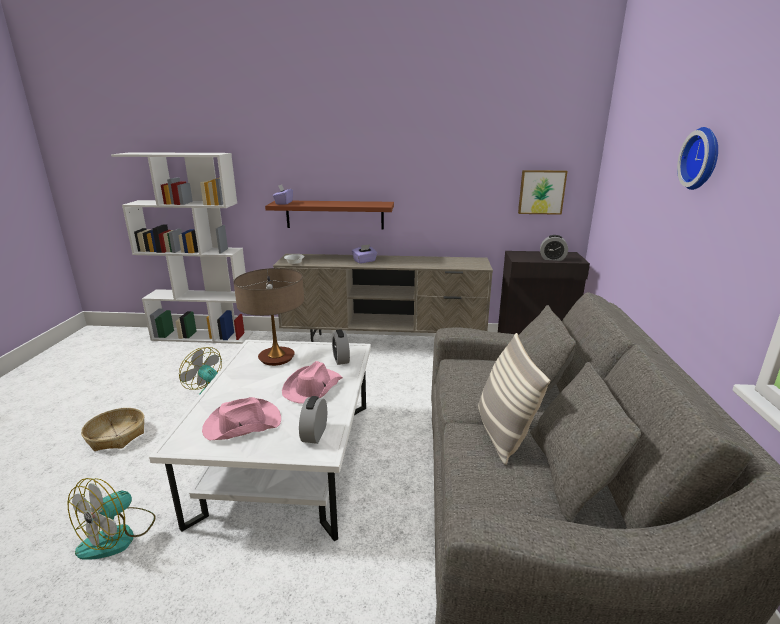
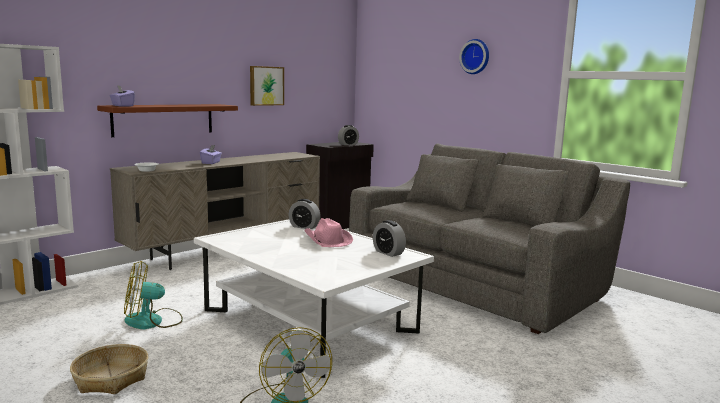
camera: 50 degrees left, 10 degrees down
(241, 424) = (335, 264): pink hat -> none
(276, 358) = (256, 238): table lamp -> none
(502, 434) = (477, 219): pillow -> none
(541, 192) = (325, 93): picture -> picture (266, 86)

